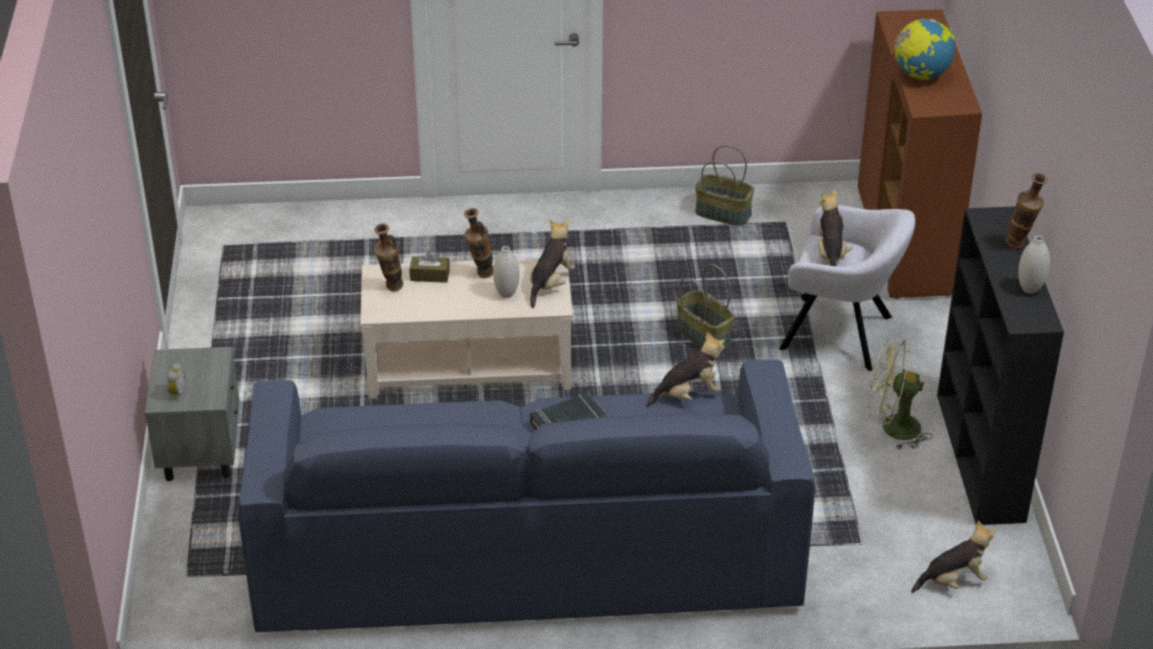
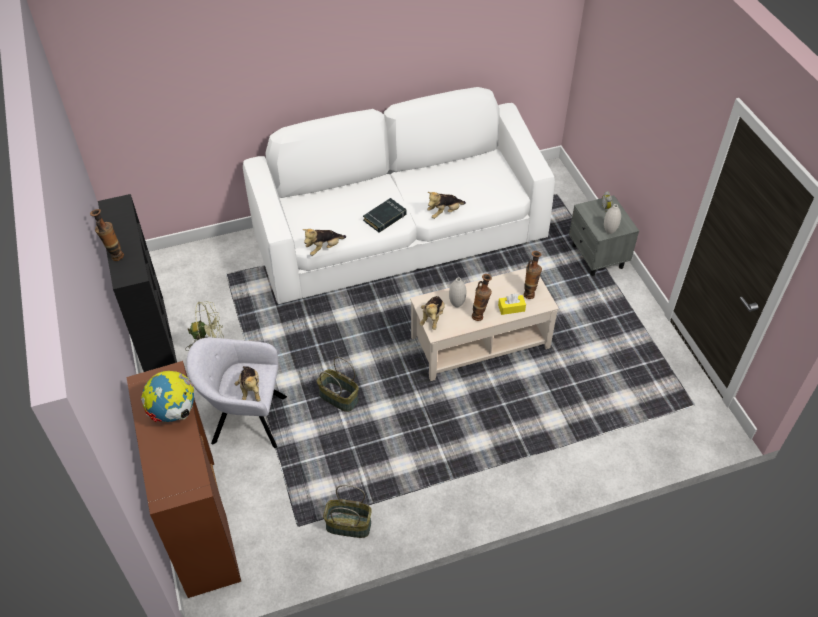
camera: 165 degrees right, 10 degrees up
(430, 275) = (511, 308): brown tissue box -> yellow tissue box
(526, 552) = (400, 236): blue sofa -> white sofa
(953, 581) = (177, 263): plush toy -> plush toy (444, 212)
(1029, 289) = (113, 225): white vase -> white vase (609, 231)

